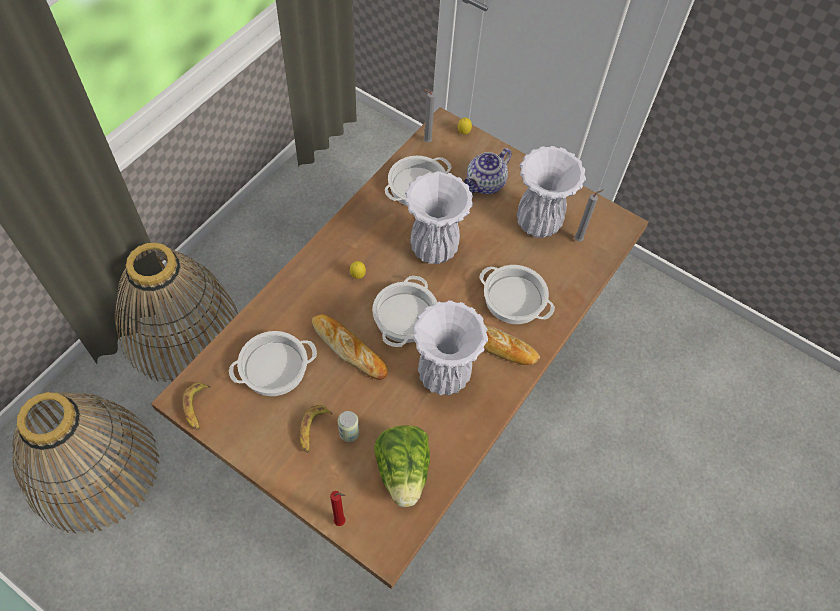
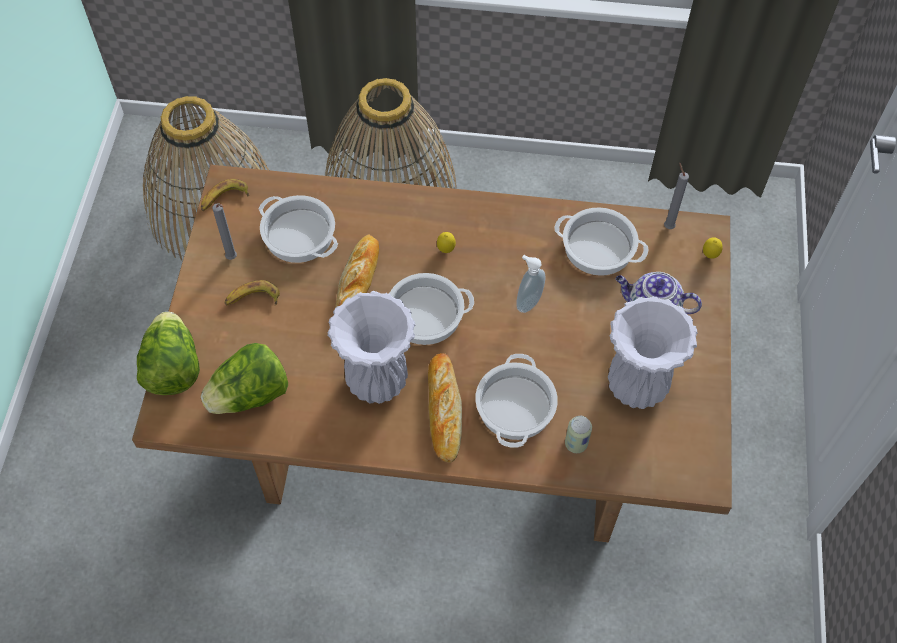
camera: 65 degrees right, 0 degrees up
(341, 522) = (172, 368): red candle -> lettuce
(349, 433) = (265, 330): can -> can (576, 443)
(435, 249) = (527, 302): white vase -> soap dispenser
(579, 239) = (645, 440): grey candle -> grey candle (233, 258)

